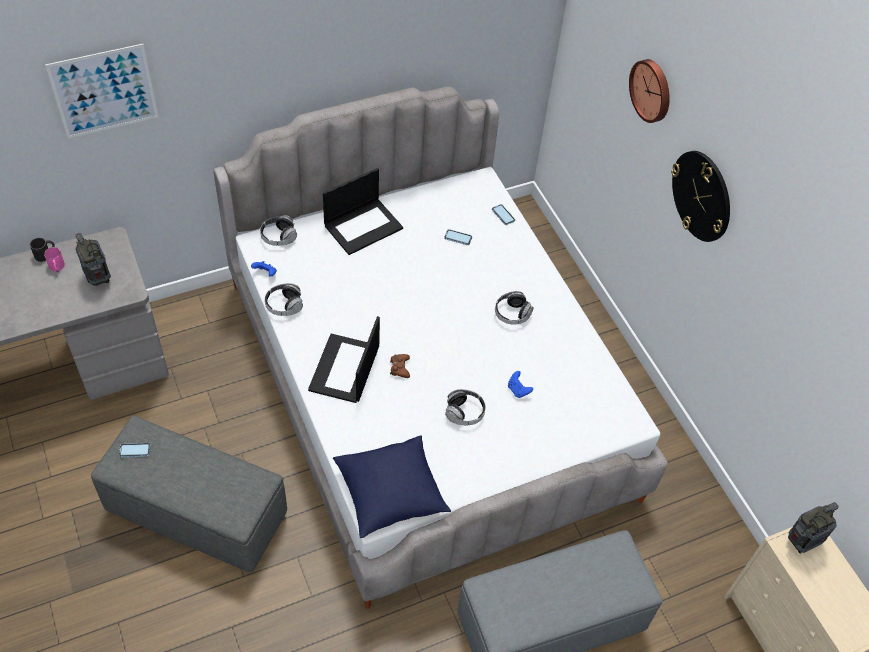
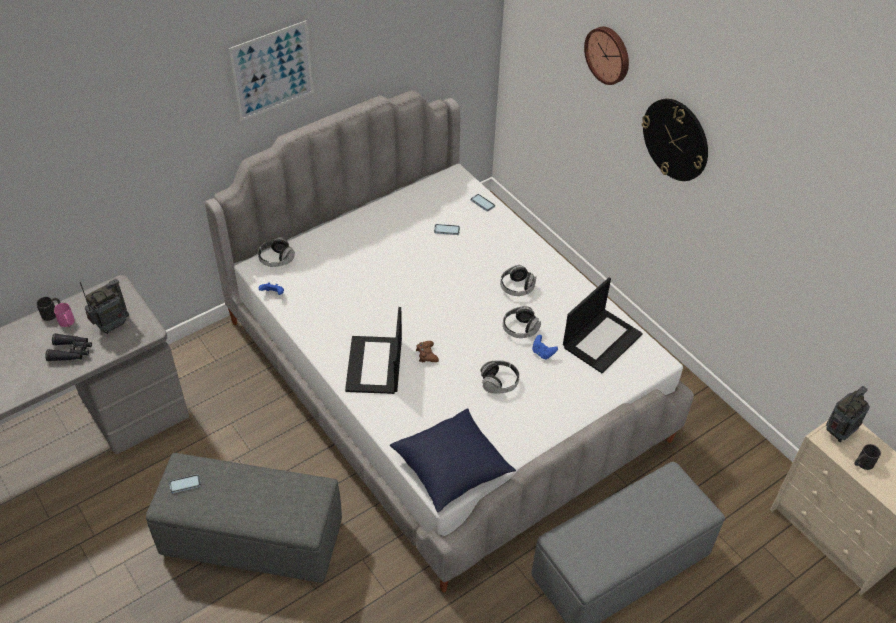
camera: 10 degrees left, 5 degrees down
(53, 298) = (71, 352): none -> black binoculars
(98, 279) = (112, 326): radio -> radio turned 90 degrees clockwise
(104, 91) = (97, 135): picture -> picture (272, 71)
(284, 305) = (299, 319): headphones -> headphones (520, 329)
(363, 226) = (355, 235): laptop -> laptop (602, 340)
(816, 581) = (862, 463): none -> black mug

